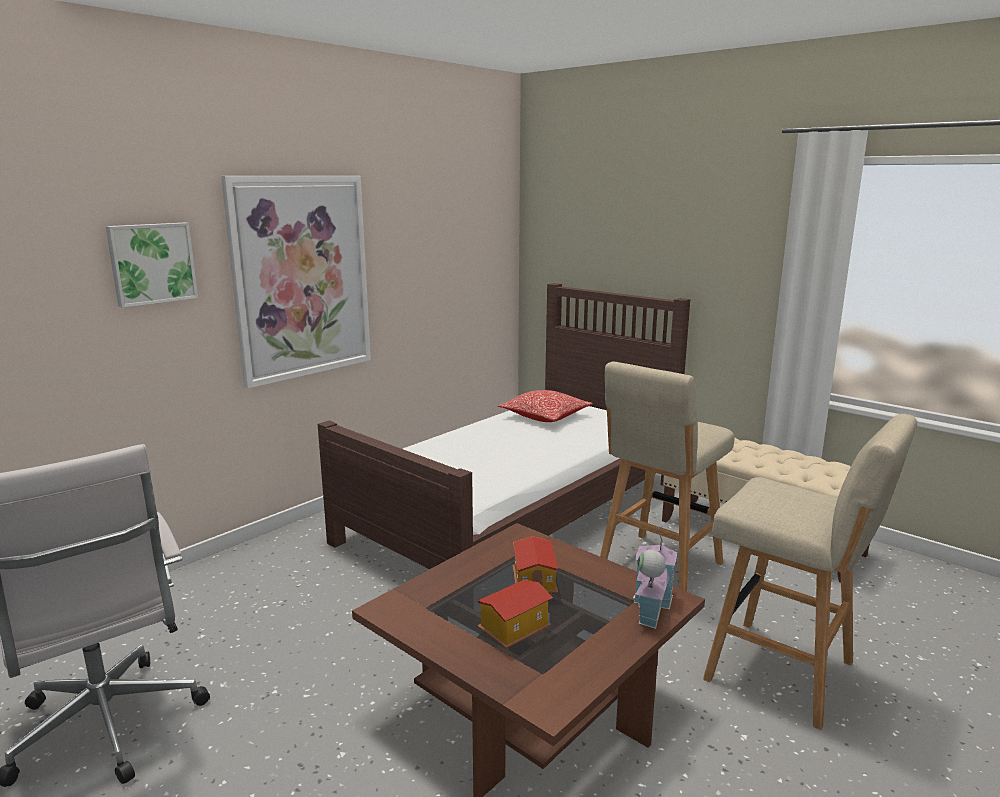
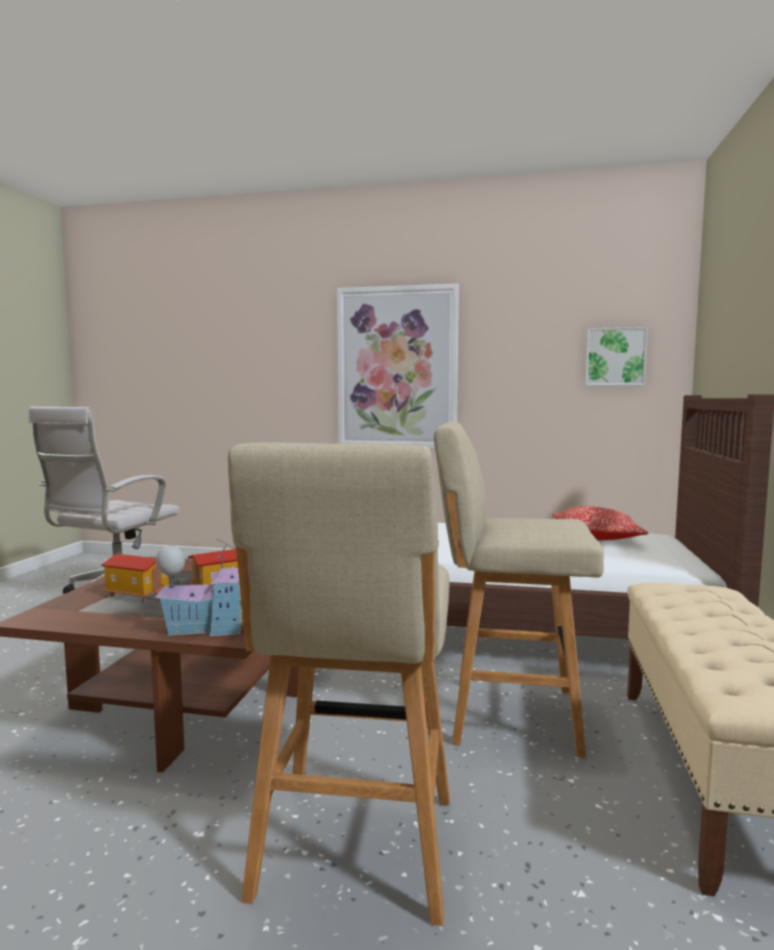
camera: 60 degrees right, 10 degrees down
(152, 263) = (286, 348): picture -> picture (615, 357)

